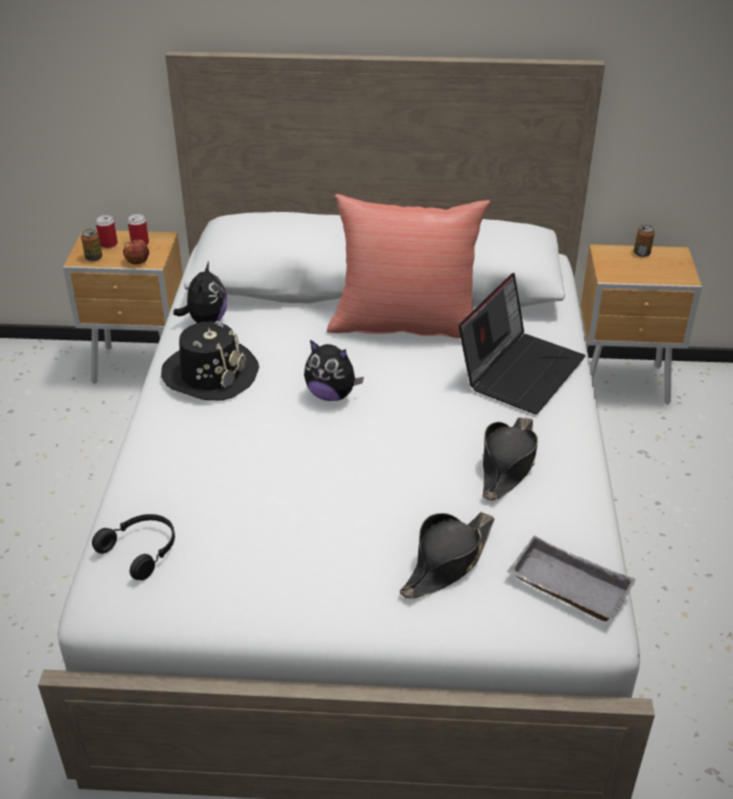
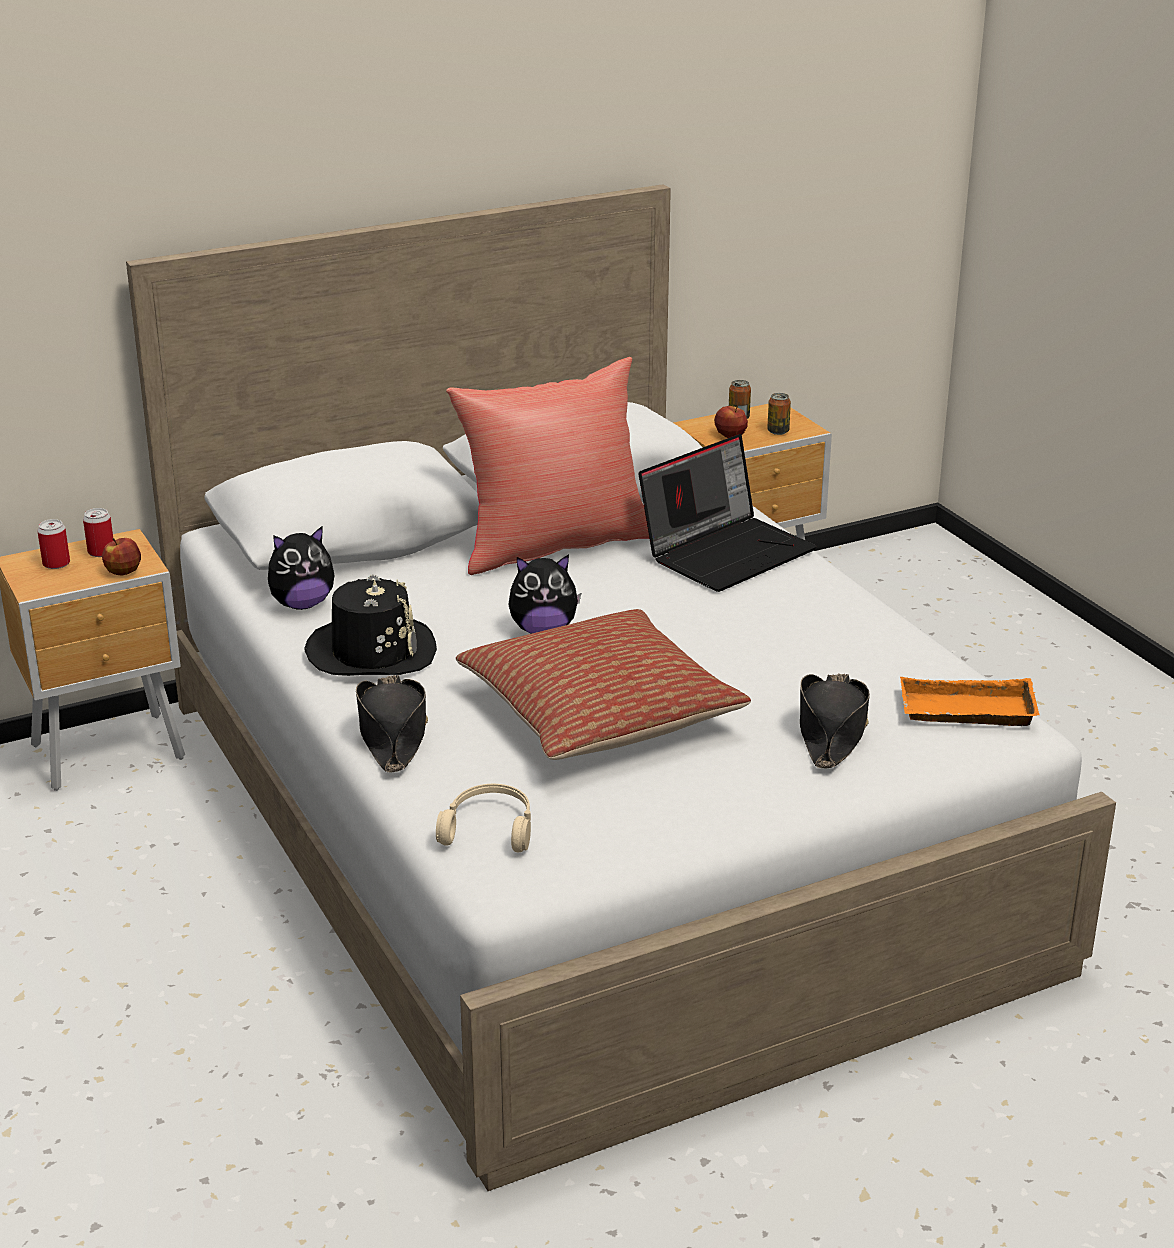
camera: 30 degrees left, 10 degrees down
(94, 258) = (53, 583): can -> can (778, 431)
(142, 550) = (490, 828): black headphones -> beige headphones
(206, 321) = (302, 604): plush toy -> plush toy turned 90 degrees clockwise
(301, 480) = (599, 713): none -> pillow
(507, 465) = (803, 635): black hat -> black hat (392, 733)
(520, 370) = (727, 552): laptop -> laptop turned 45 degrees clockwise
(566, 587) = (965, 713): grey tray -> orange tray
(621, 267) = (730, 435): none -> apple

